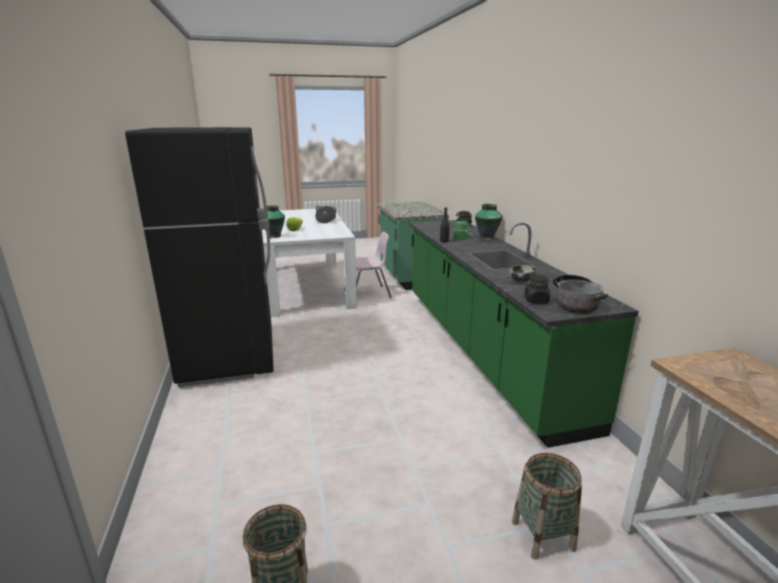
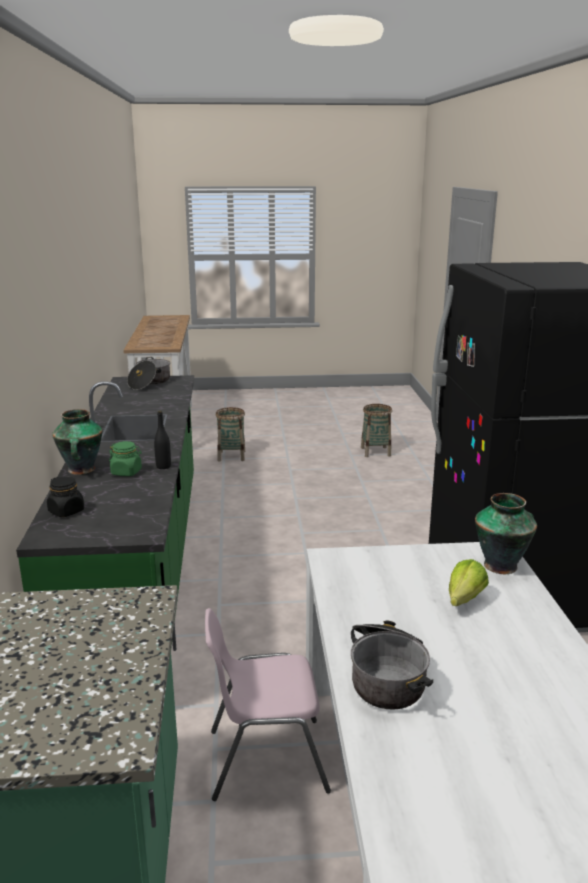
camera: 170 degrees left, 0 degrees up
(521, 281) = (160, 400): bowl -> none
(536, 301) = (177, 386): black jar -> none

